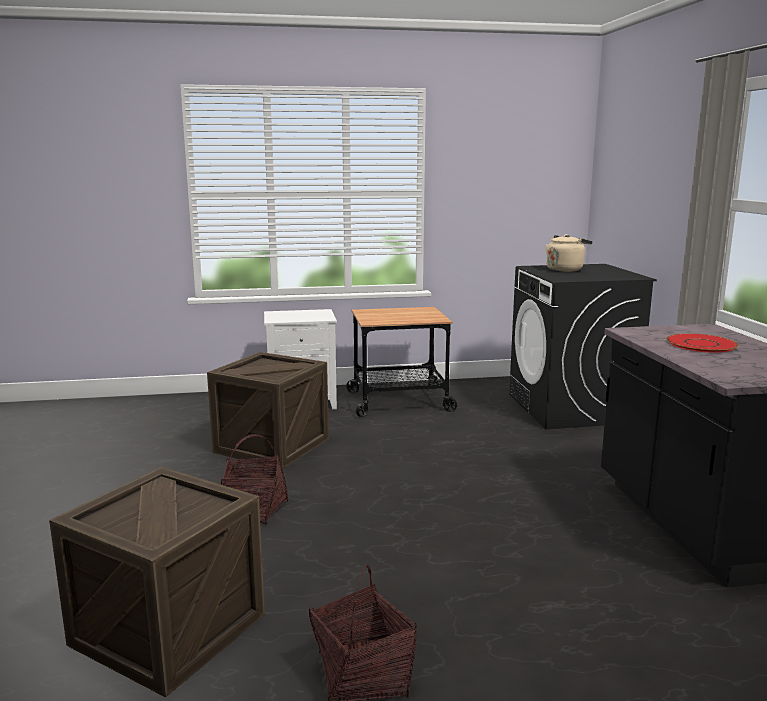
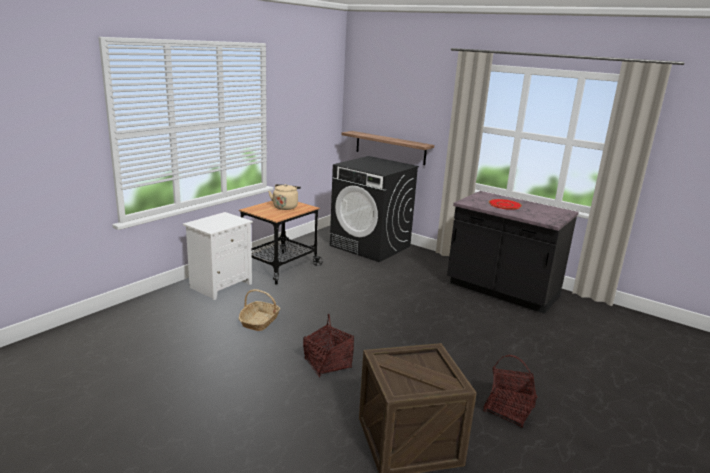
camera: 45 degrees left, 5 degrees up
(272, 445) = (259, 321): crate -> basket
(565, 269) = (364, 164): beige kettle -> beige kettle (285, 207)
(632, 249) = (390, 147): none -> shelf

